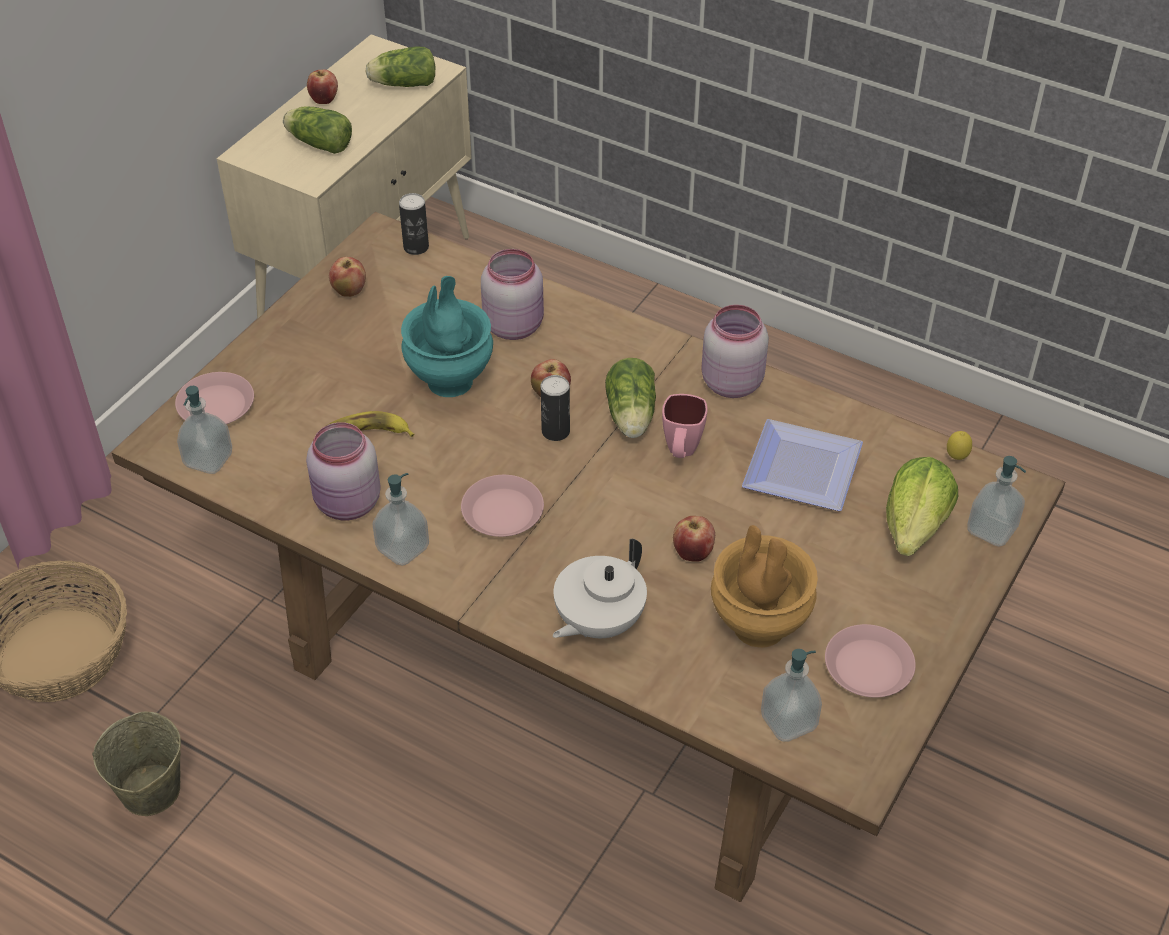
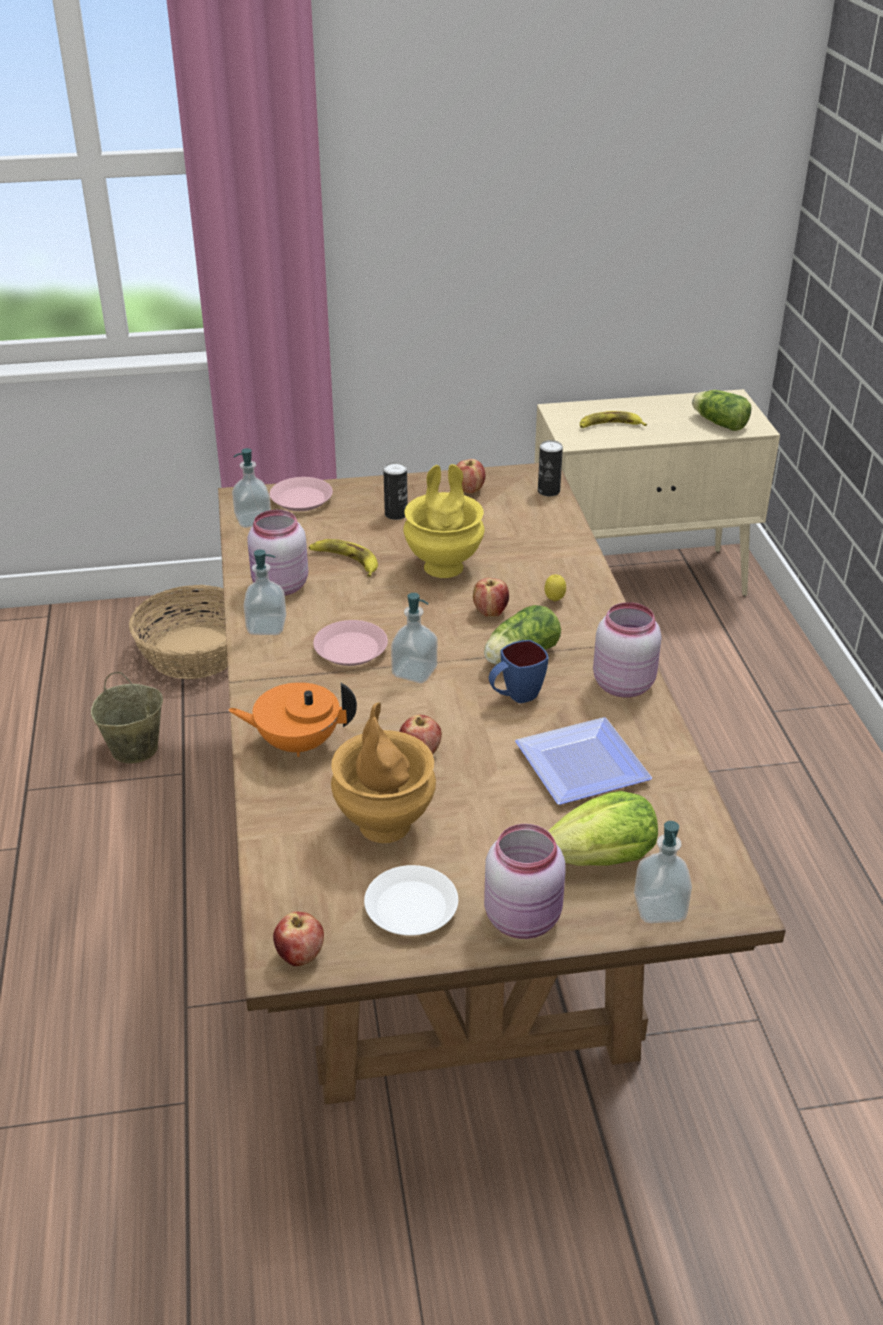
camera: 50 degrees right, 10 degrees down
(318, 143) = (609, 426): lettuce -> banana
(324, 100) = (652, 407): apple -> apple (300, 956)
(450, 380) = (444, 566): turquoise vase -> yellow vase
(514, 325) = (535, 564): pink jar -> pink jar (525, 918)
(555, 431) = (458, 632): can -> can (396, 514)
(598, 622) = (297, 743): white teapot -> orange teapot
(681, 453) = (515, 697): pink mug -> blue mug
(788, 721) = (303, 889): soap dispenser -> soap dispenser (414, 672)
(868, 667) = (410, 907): pink plate -> white plate
(956, 458) = (716, 845): lemon -> lemon (554, 601)

